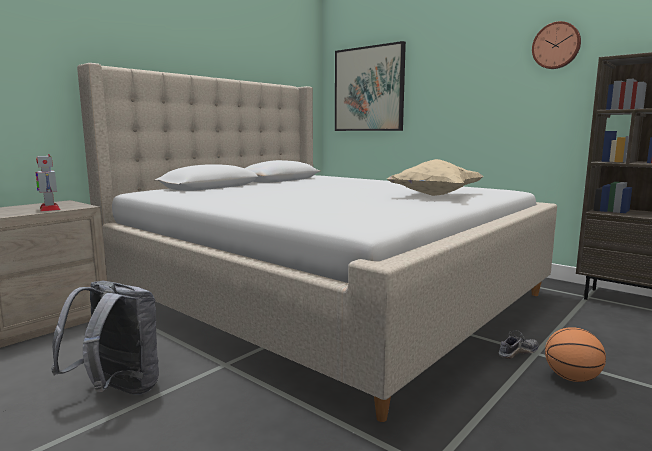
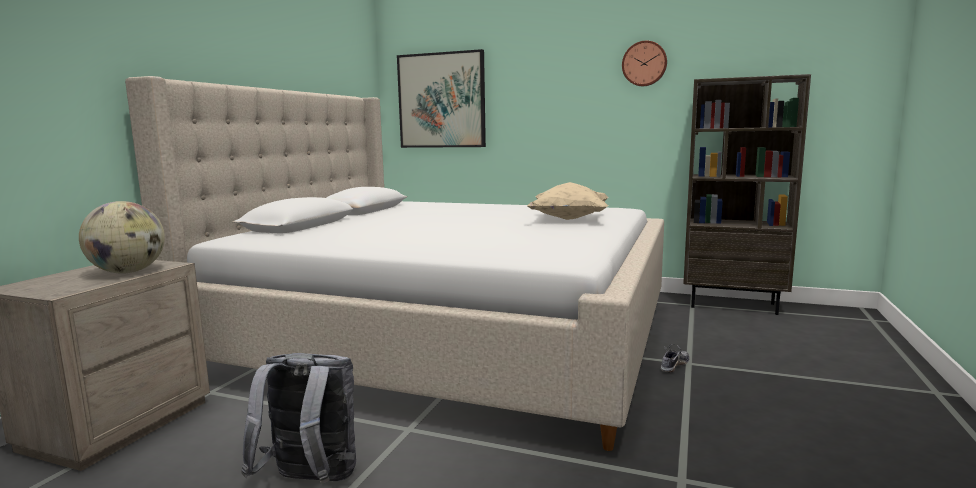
camera: 20 degrees left, 0 degrees up
(49, 208) = (128, 272): toy robot -> globe
(572, 378) = (731, 380): basketball -> none

